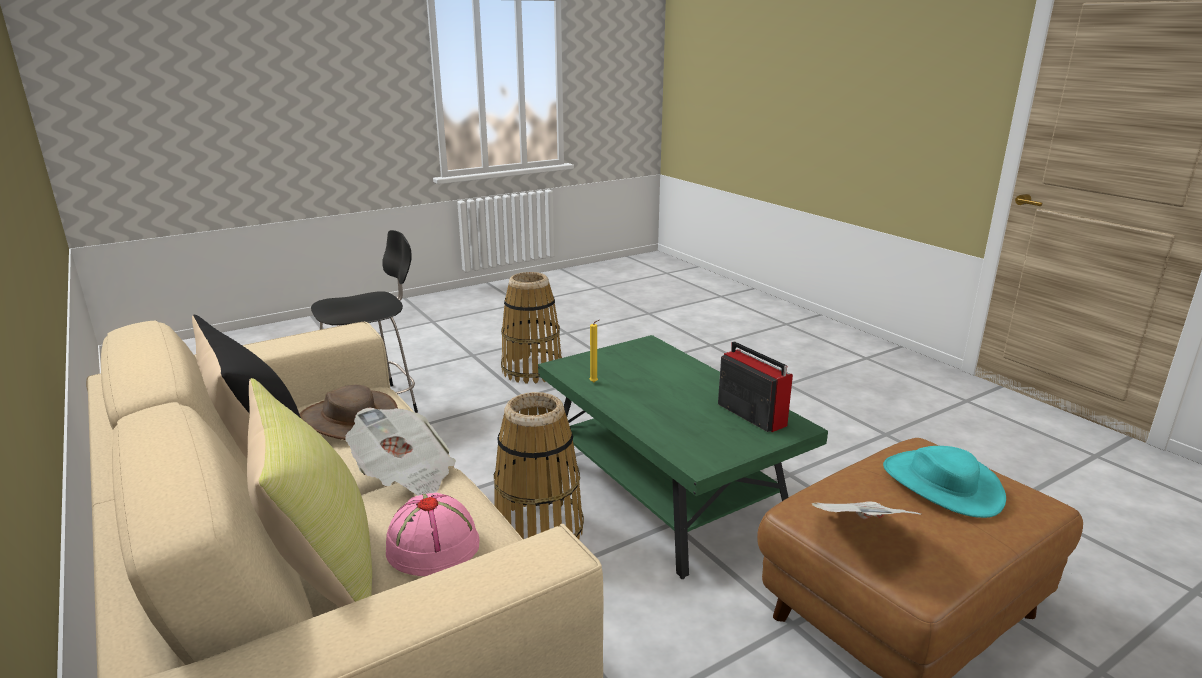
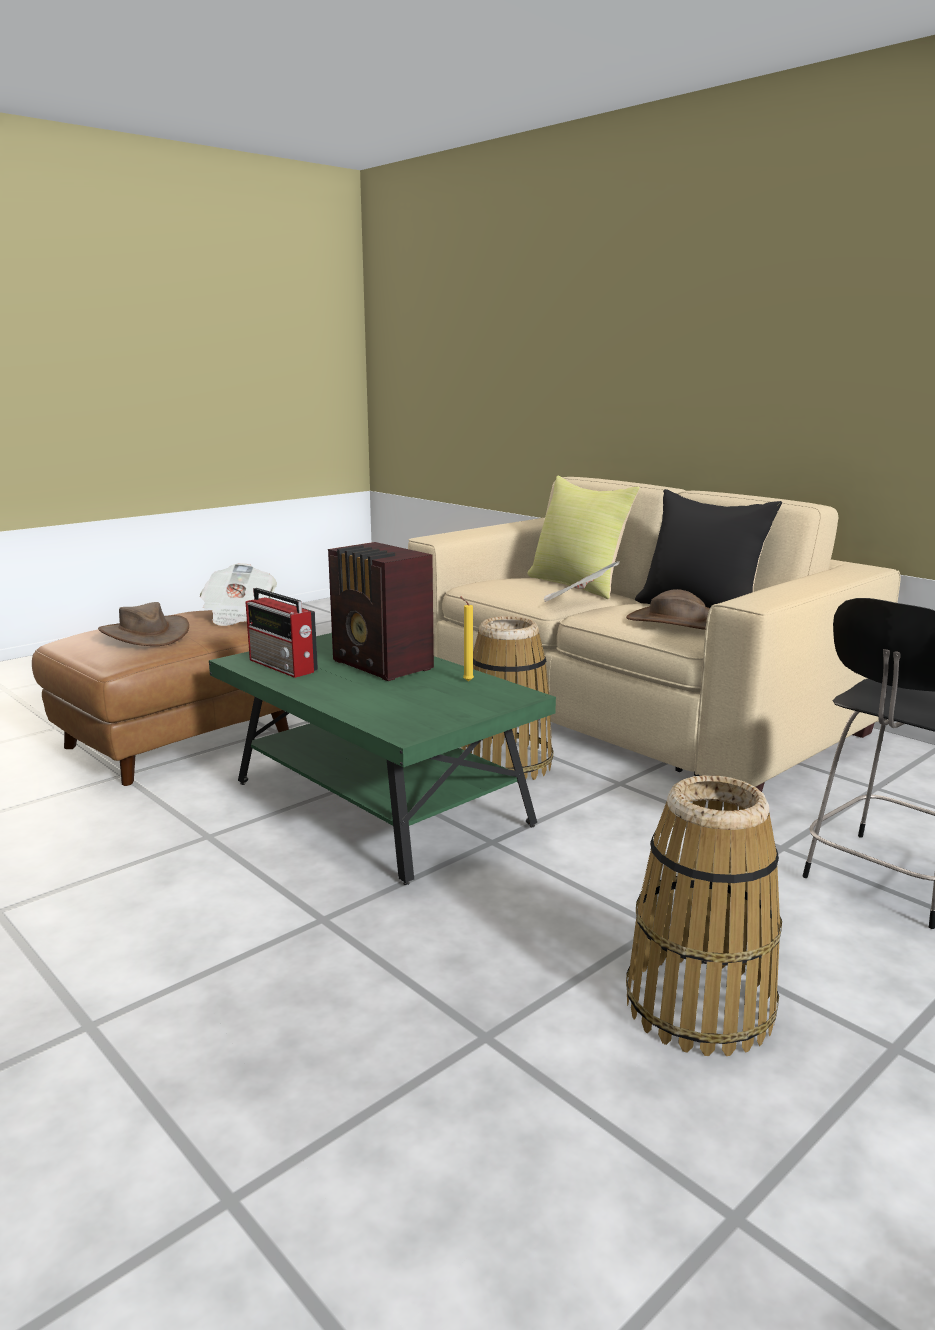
camera: 170 degrees right, 5 degrees down
(432, 545) = (520, 585): pink hat -> none
(661, 407) = (382, 666): none -> radio
(941, 484) = (144, 634): turquoise hat -> brown hat

